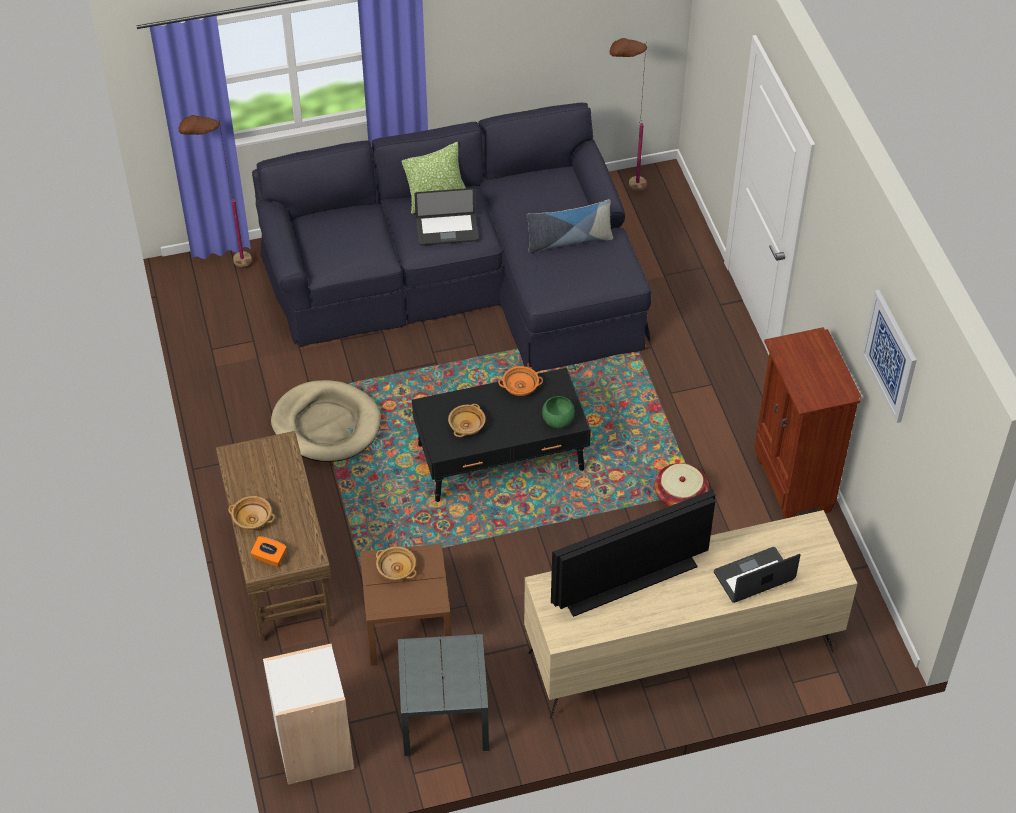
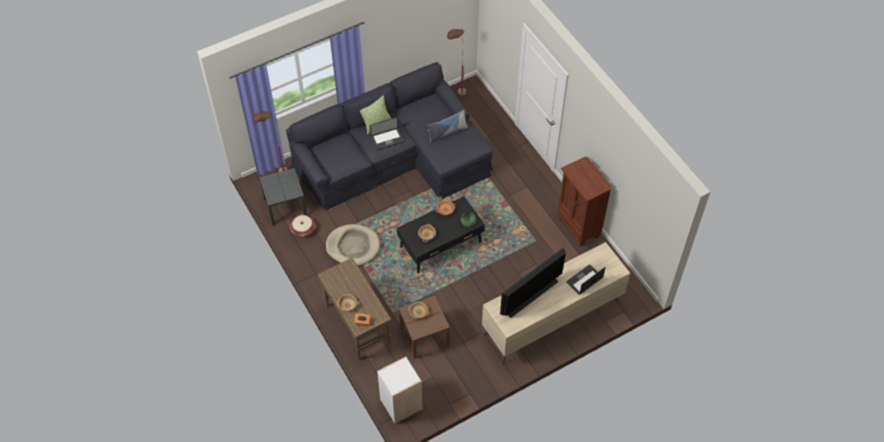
camera: 15 degrees left, 5 degrees up
(445, 717) = (456, 375): grey side table -> grey side table (286, 207)
(680, 496) = (529, 244): basket -> basket (303, 230)
(890, 356) = (626, 168): picture -> none

